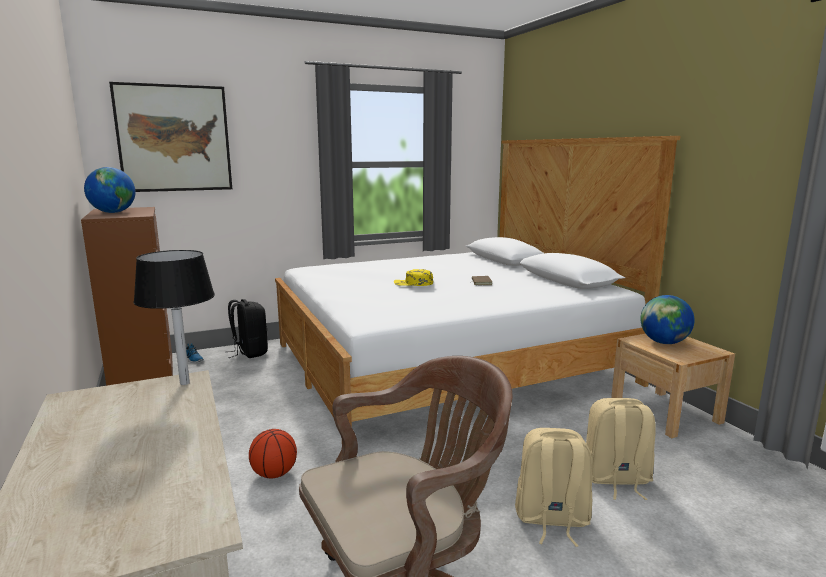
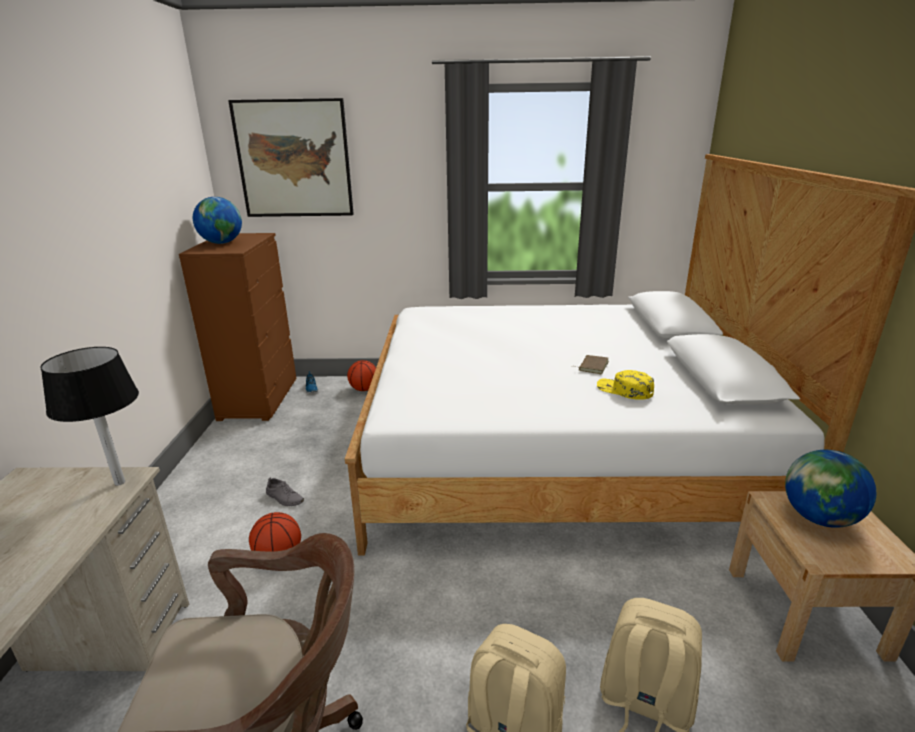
camera: 25 degrees right, 10 degrees up
(241, 436) = (284, 498): none -> grey shoe
(249, 352) = (364, 389): black backpack -> basketball
(413, 283) = (507, 355): yellow cap -> yellow cap (624, 390)

